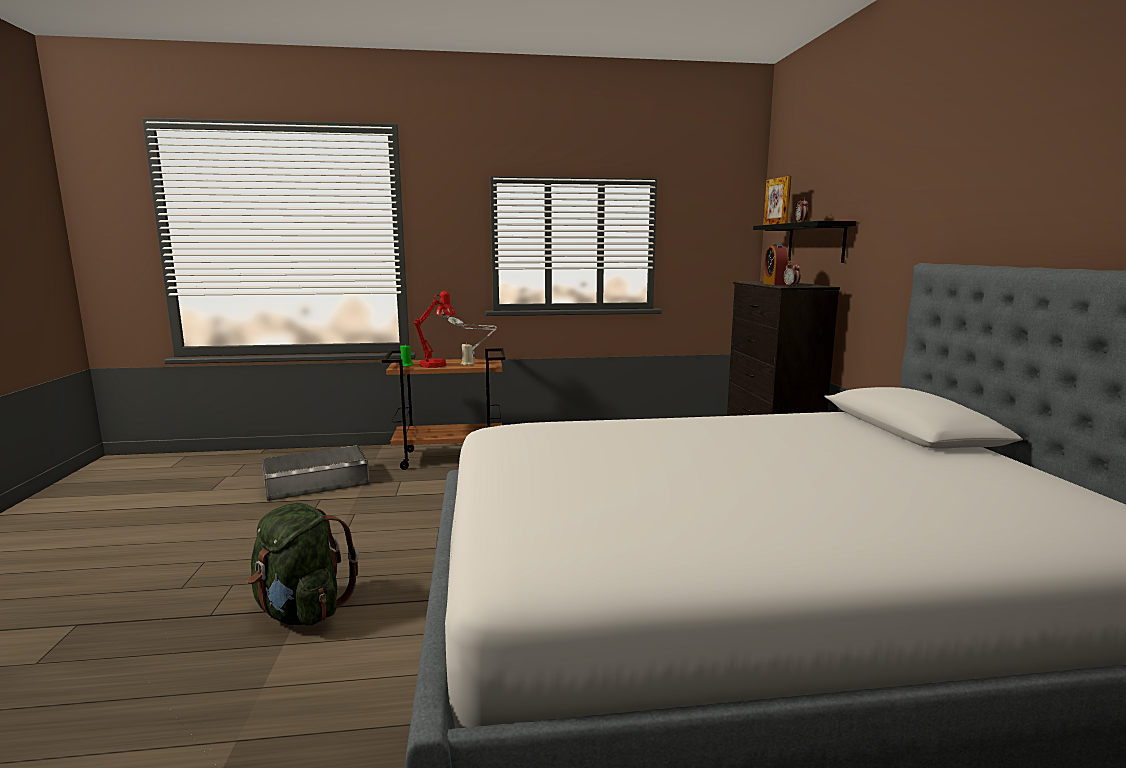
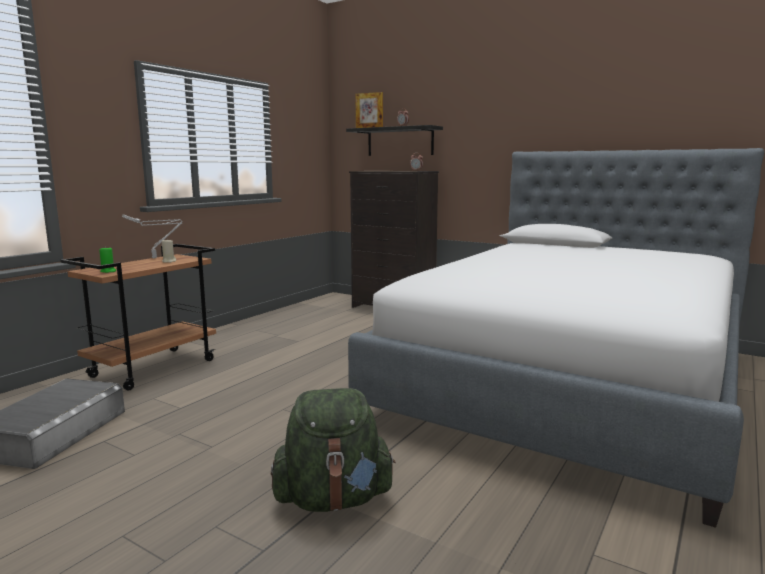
camera: 50 degrees left, 0 degrees up
(437, 364) = (138, 266): red table lamp -> none
(774, 284) = (394, 170): alarm clock -> none

